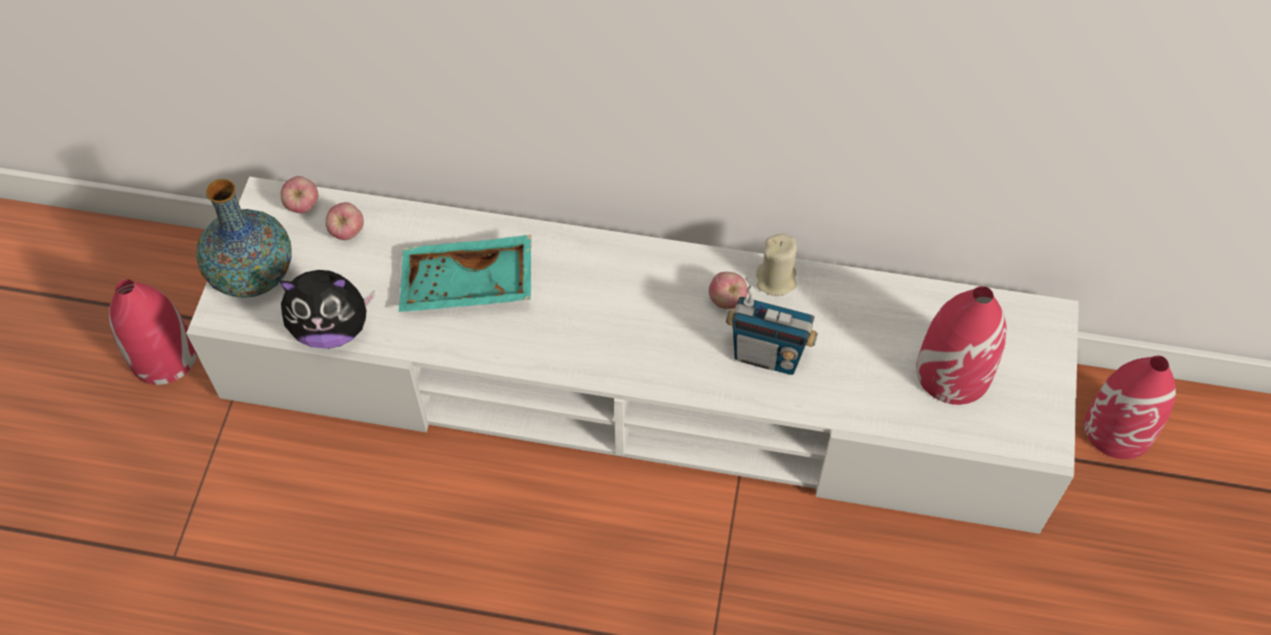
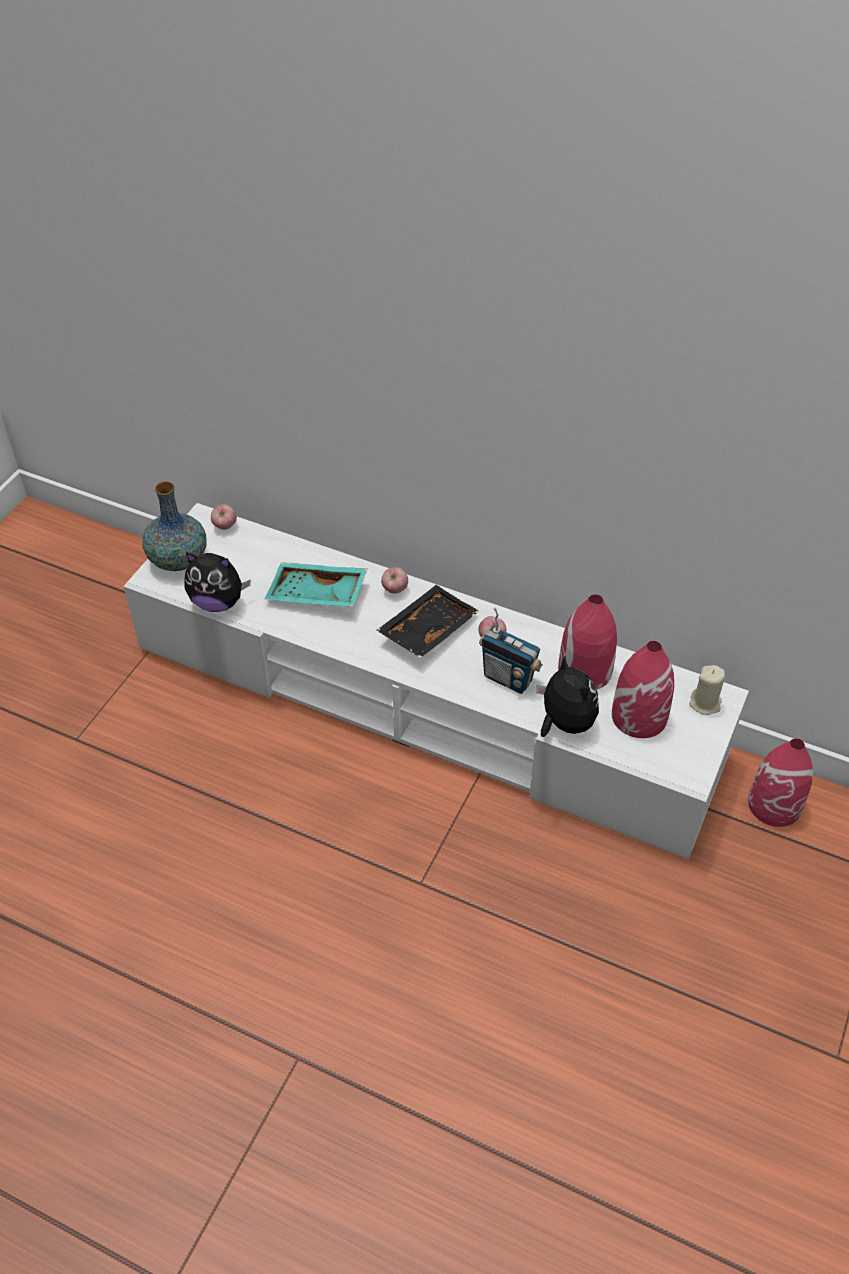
camera: 15 degrees right, 10 degrees down
(163, 356) = (112, 616): red vase -> red vase (584, 671)
(348, 232) = (248, 547): apple -> apple (395, 590)
(635, 305) = (426, 629): none -> black tray
(776, 280) = (531, 633): beige candle -> beige candle (705, 703)
(861, 405) = (564, 723): none -> plush toy

